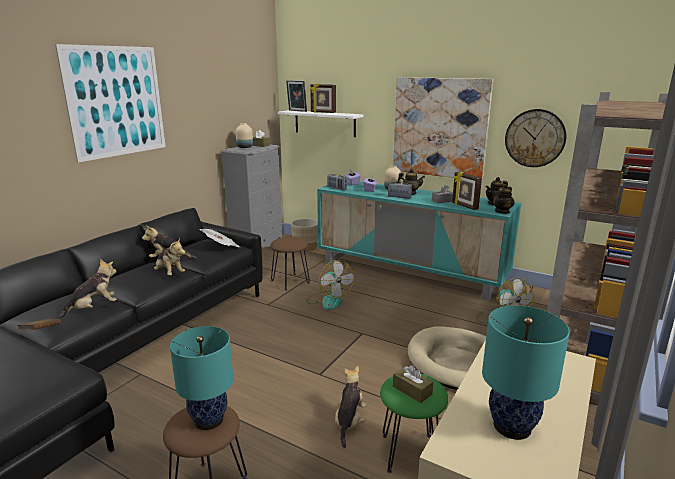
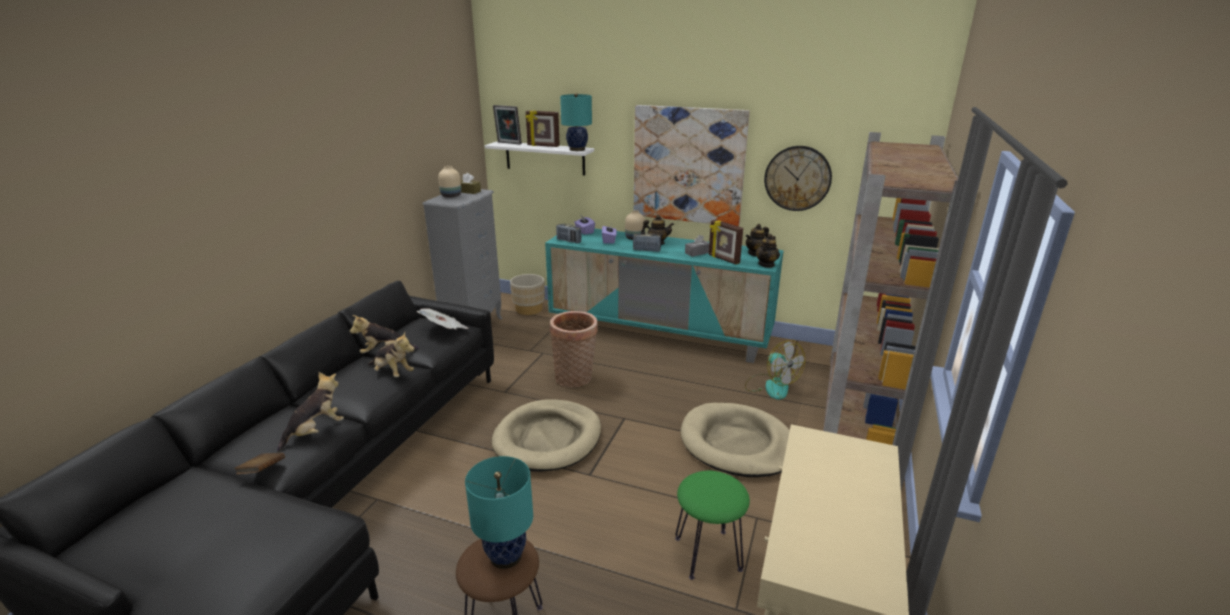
camera: 10 degrees left, 5 degrees up
(116, 101) = (298, 160): picture -> none
(290, 282) = (523, 358): brown stool -> none
(292, 343) = (548, 439): none -> beige dog bed
(328, 300) = (575, 379): fan -> basket
(349, 422) = (636, 528): plush toy -> none
(412, 390) = (712, 493): brown tissue box -> none
(512, 426) = (838, 533): turquoise table lamp -> turquoise table lamp (577, 149)

